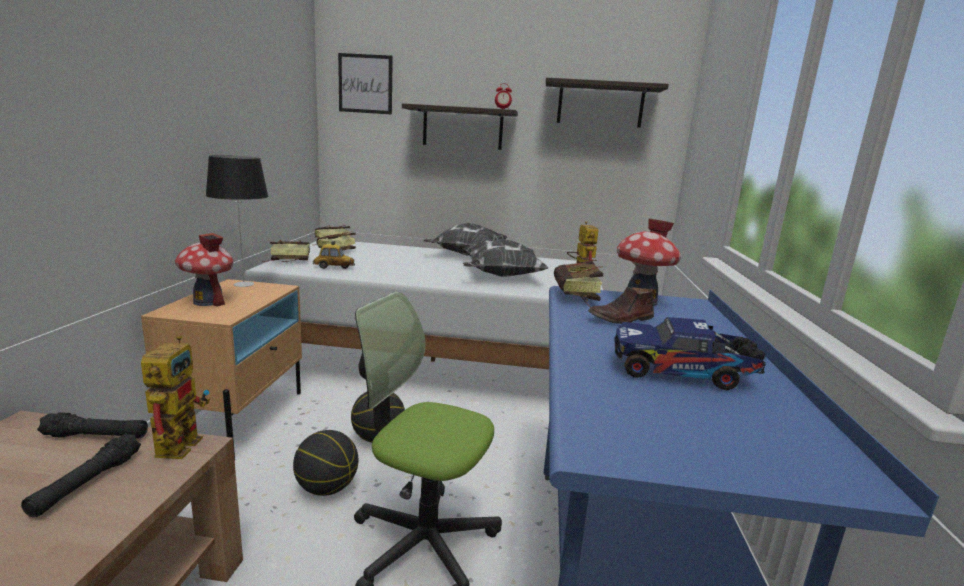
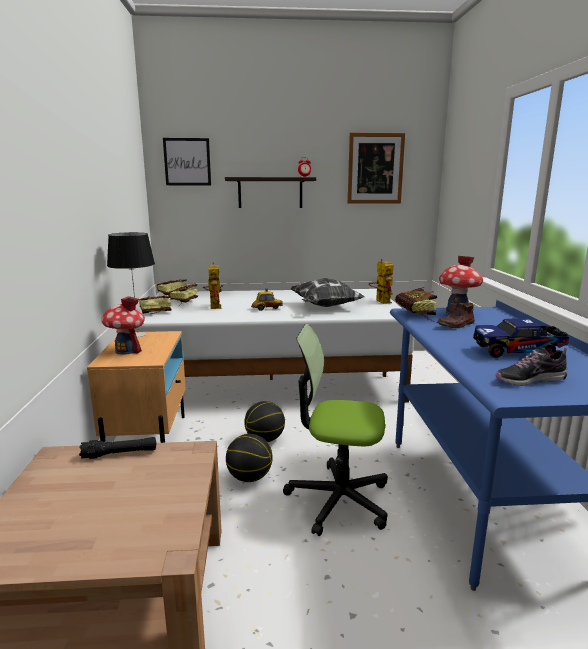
camera: 10 degrees left, 0 degrees up
(87, 483) = (146, 481): black flashlight -> none
(180, 441) = (183, 448): toy robot -> toy robot (214, 306)
(334, 267) = (195, 314): toy car -> toy car (267, 309)
(466, 255) = (285, 293): pillow -> none
(600, 105) = (375, 168): shelf -> picture
(659, 425) = (529, 380): none -> shoe

